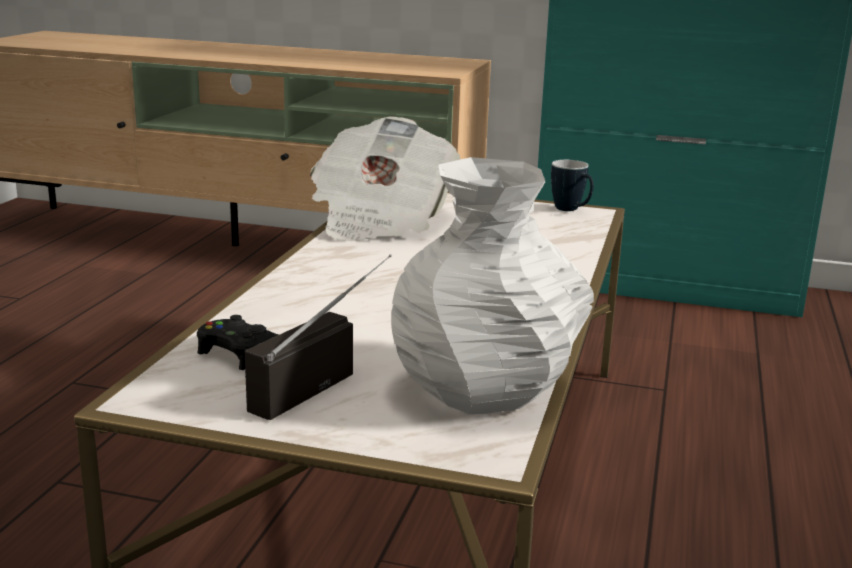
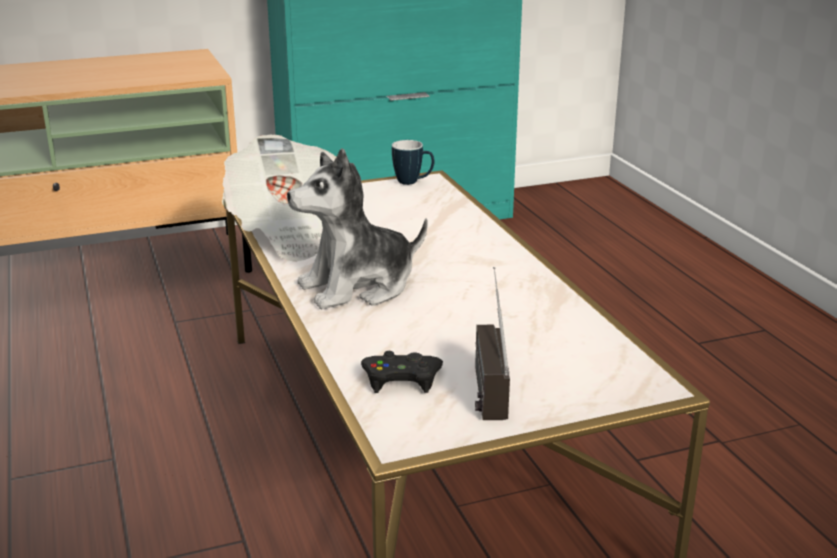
camera: 35 degrees left, 5 degrees up
(354, 273) = (358, 287): none -> plush toy
(485, 390) = (587, 345): white vase -> none

